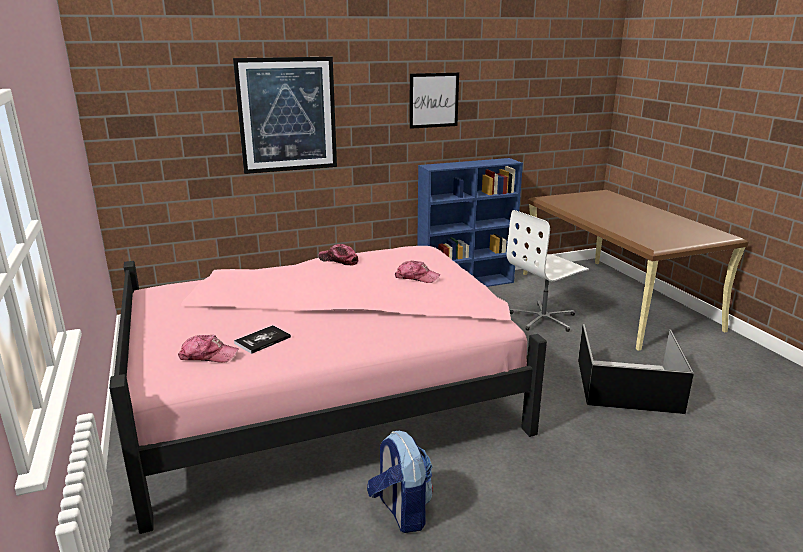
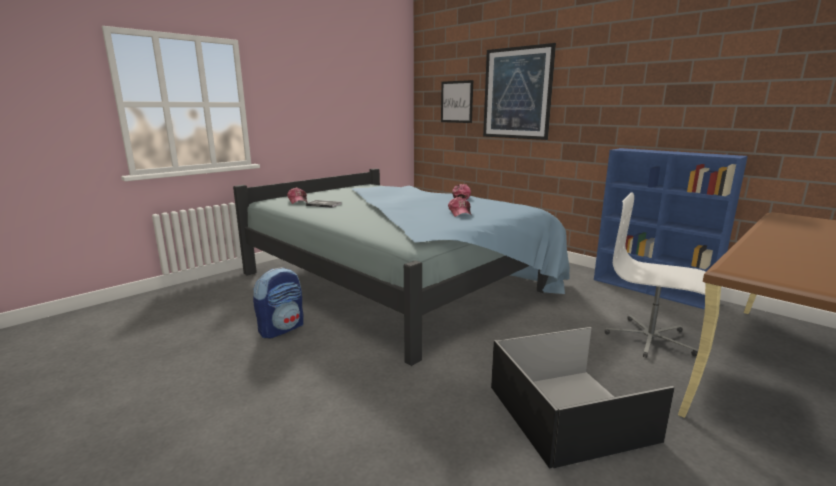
camera: 65 degrees right, 5 degrees down
(330, 391) = (400, 281): pink bed -> blue bed
(433, 100) = (652, 81): picture -> picture (456, 102)

